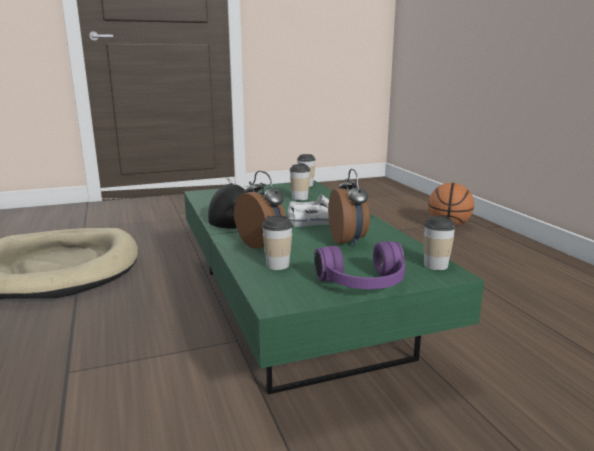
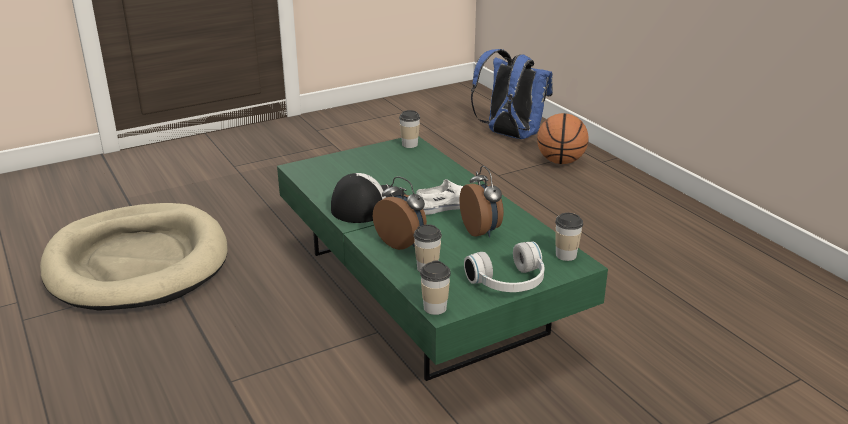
camera: 10 degrees left, 10 degrees up
(299, 198) = (411, 168): cup -> cup (435, 308)
(364, 284) = (510, 283): purple headphones -> white headphones
(407, 207) = (510, 135): none -> blue backpack

